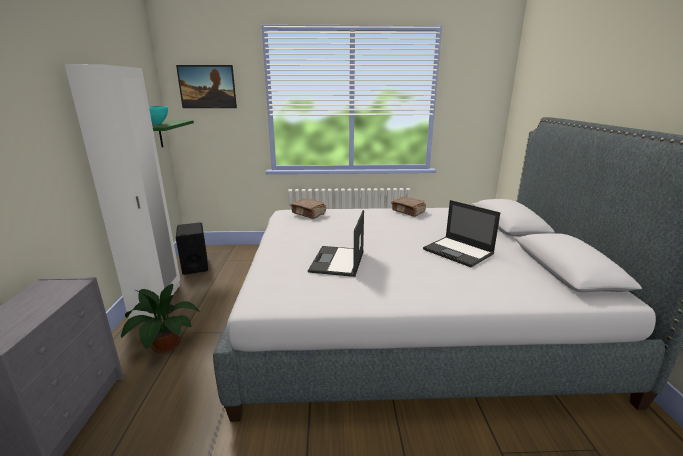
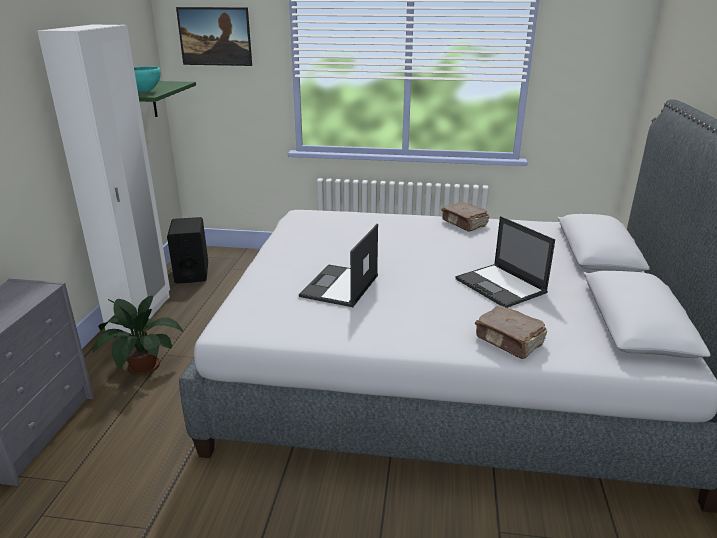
camera: 10 degrees right, 5 degrees up
(308, 214) = (328, 218): brown book -> brown book (509, 341)

